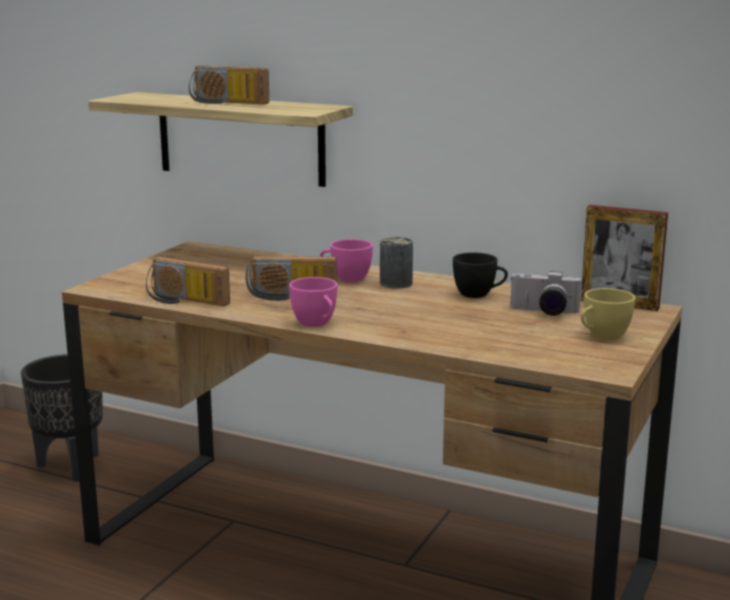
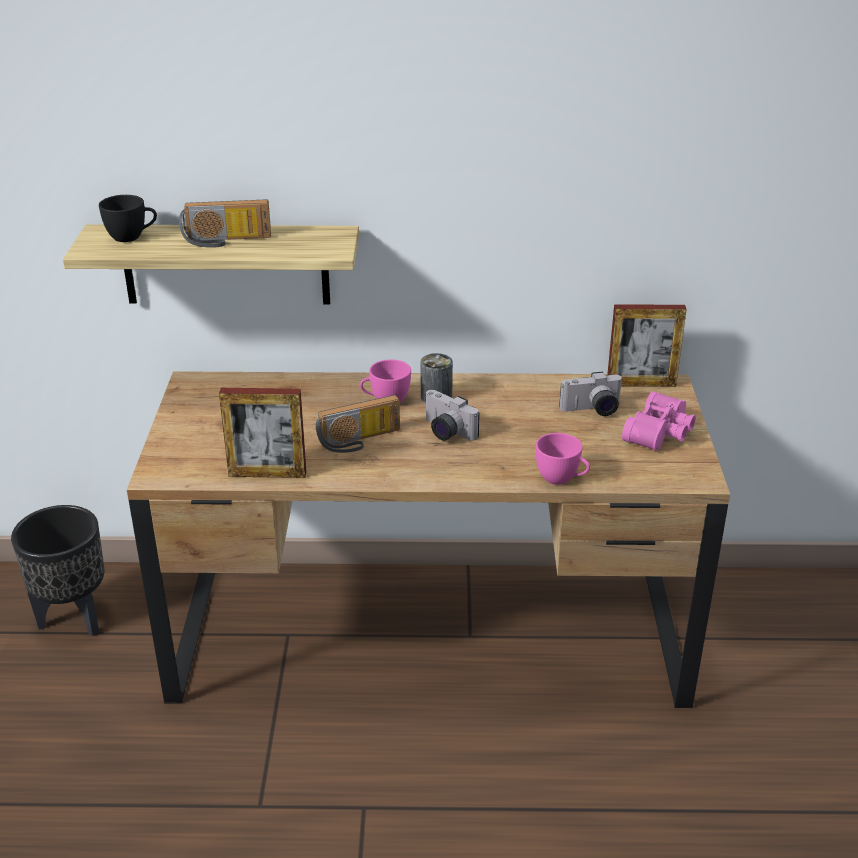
camera: 25 degrees left, 15 degrees up
(184, 301) = (267, 474): radio -> picture frame
(316, 324) = (421, 477): pink cup -> pink cup (562, 479)
(377, 303) = (445, 432): none -> camera
(479, 295) = (521, 398): black cup -> black cup (132, 237)
(602, 336) = (661, 433): yellow cup -> pink binoculars

